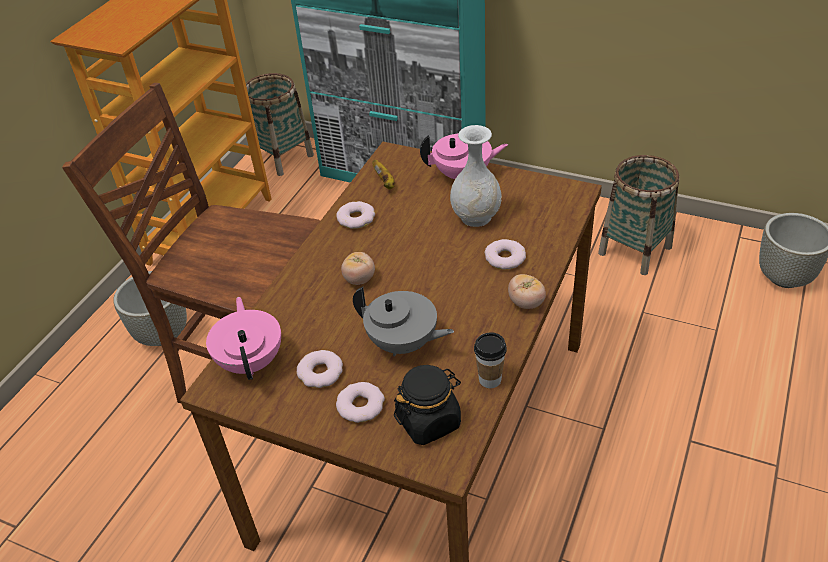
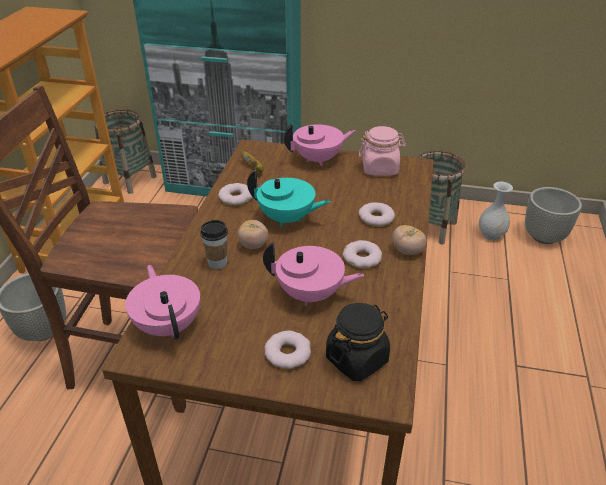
camera: 15 degrees left, 5 degrees down
(321, 373) = (240, 328): donut -> donut (362, 258)
(403, 344) = (310, 294): grey teapot -> pink teapot
(404, 250) = (287, 219): none -> turquoise teapot
(476, 217) = (340, 189): white vase -> white vase (491, 234)
(490, 380) = (399, 316): cup -> cup (217, 263)
(532, 193) = (380, 168): none -> pink jar

